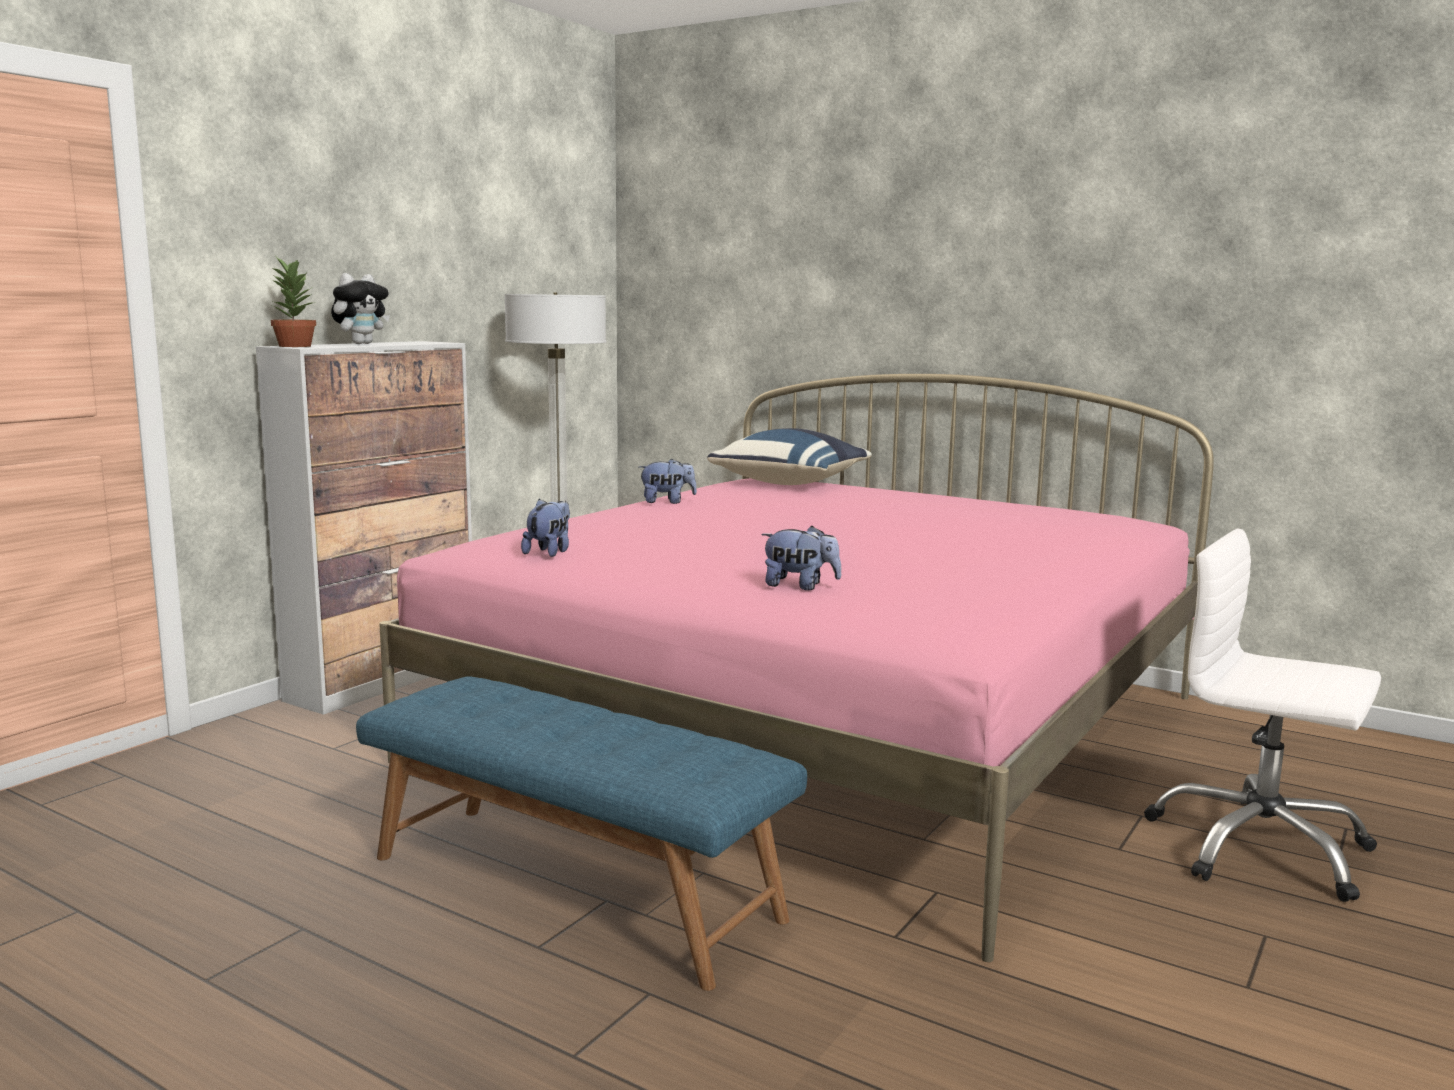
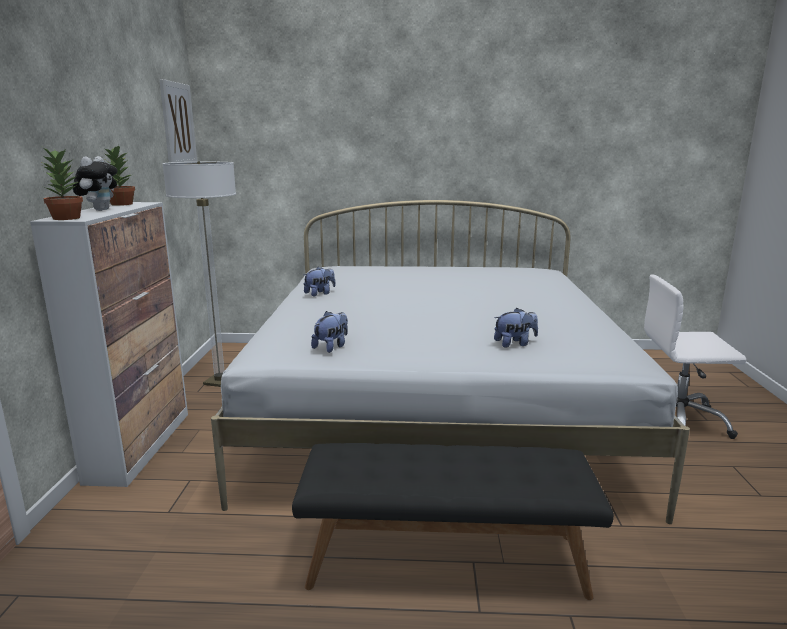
camera: 30 degrees left, 5 degrees up
(409, 342) = (121, 204): none -> potted plant
(549, 552) = (331, 347): plush toy -> plush toy turned 45 degrees clockwise
(572, 242) = (178, 124): none -> picture
(575, 886) = (445, 559): blue bench -> black bench
(791, 483) = (356, 269): blue pillow -> none
(824, 727) = (437, 408): pink bed -> white bed

